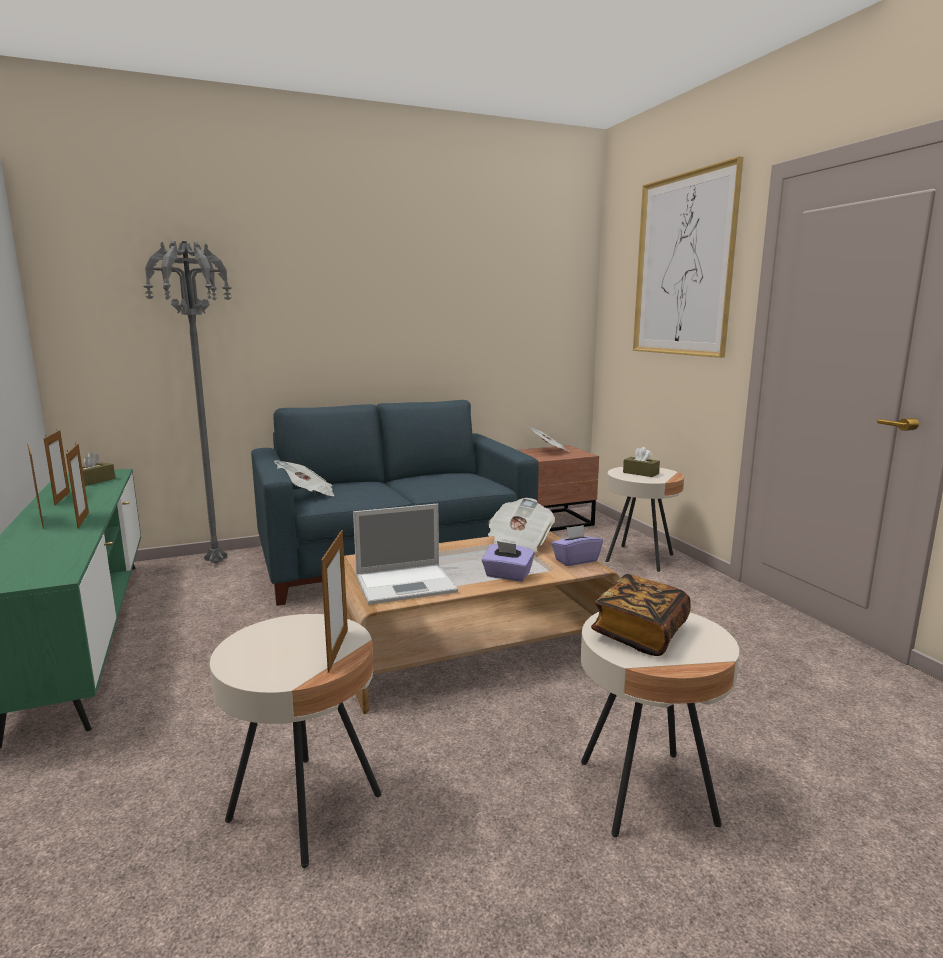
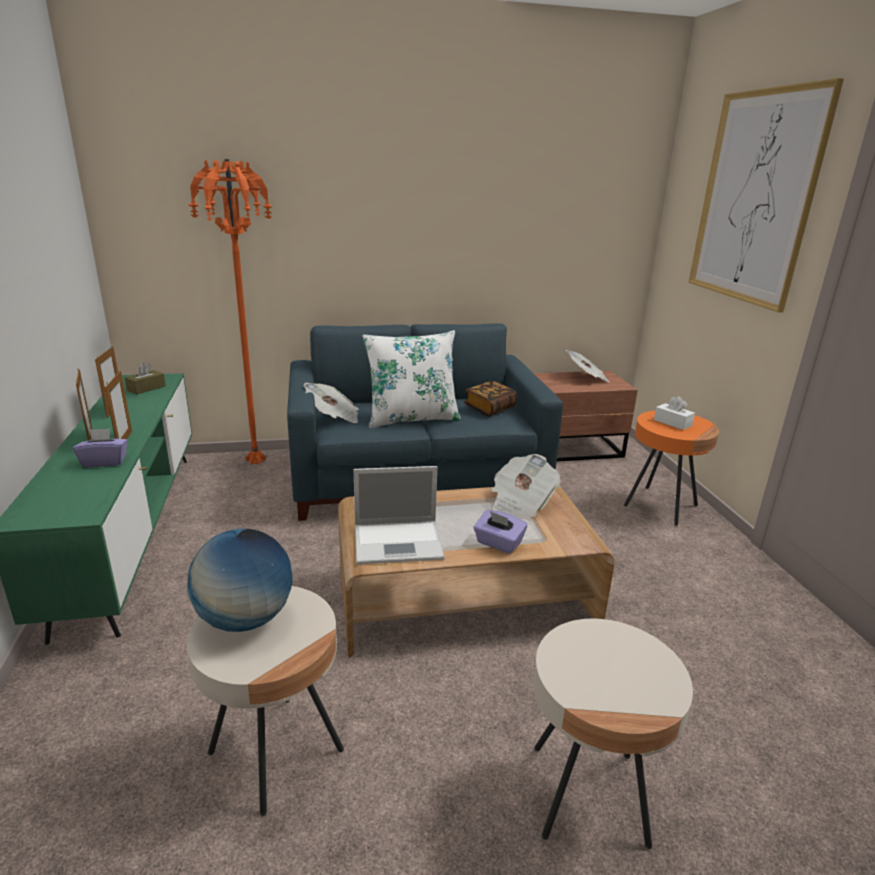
camera: 10 degrees right, 10 degrees up
(217, 563) = (257, 464): grey floor lamp -> orange floor lamp
(271, 642) = (245, 619): none -> globe
(338, 650) = (301, 638): picture frame -> none
(389, 489) = (412, 418): none -> white pillow
(575, 560) = (573, 531): purple tissue box -> purple tissue box (104, 462)
(639, 558) = (660, 505): beige side table -> orange side table
(640, 473) = (672, 423): brown tissue box -> white tissue box
(640, 633) = (595, 661): book -> book (489, 408)

